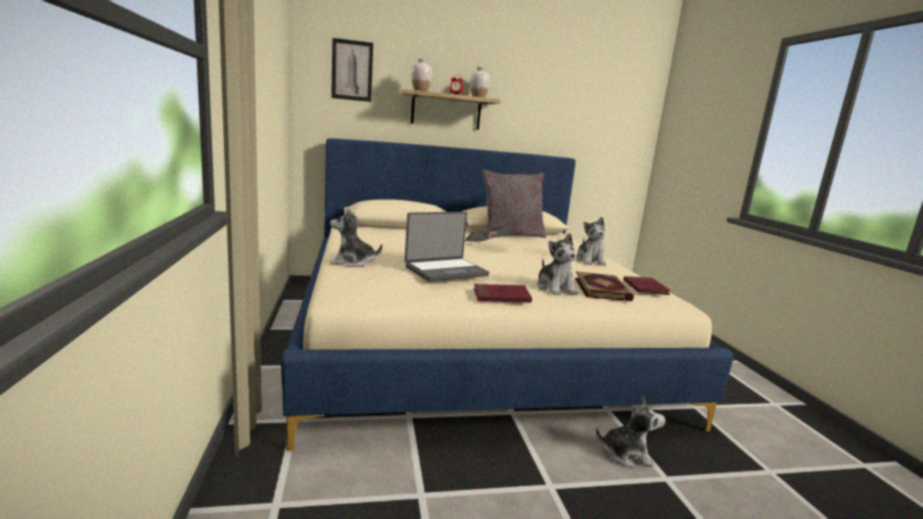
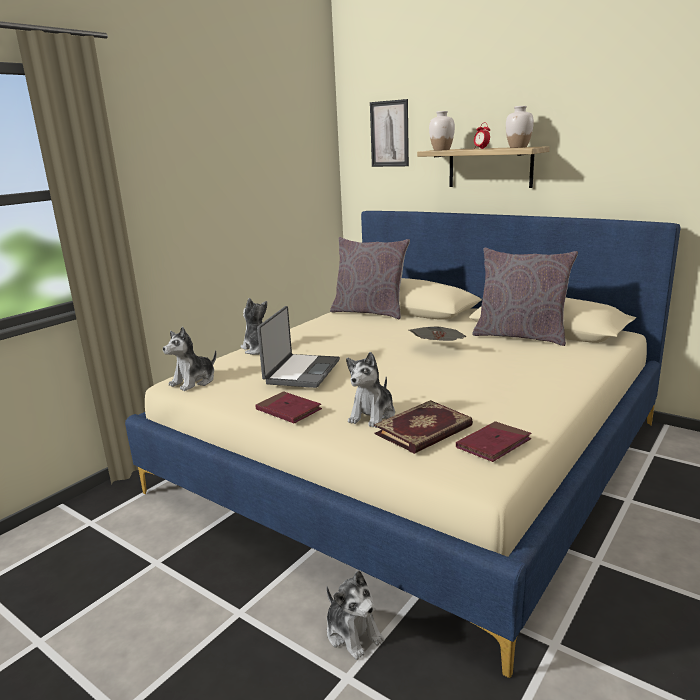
camera: 50 degrees right, 5 degrees up
(373, 229) = (370, 312): none -> grey pillow
(445, 271) = (301, 372): laptop -> laptop turned 90 degrees counterclockwise
(590, 261) = (533, 390): plush toy -> plush toy (194, 381)

